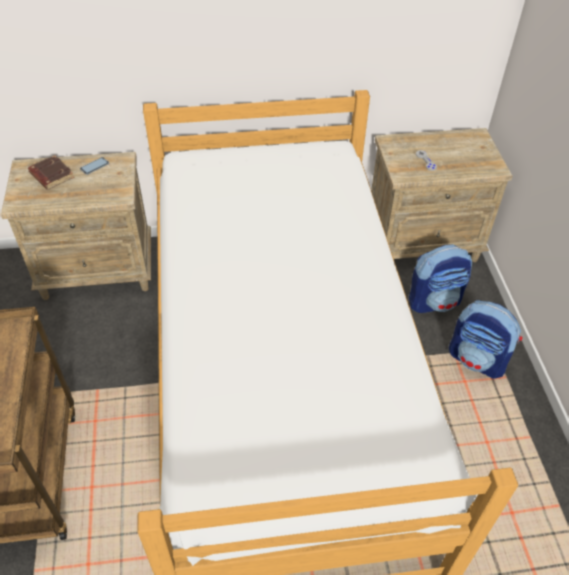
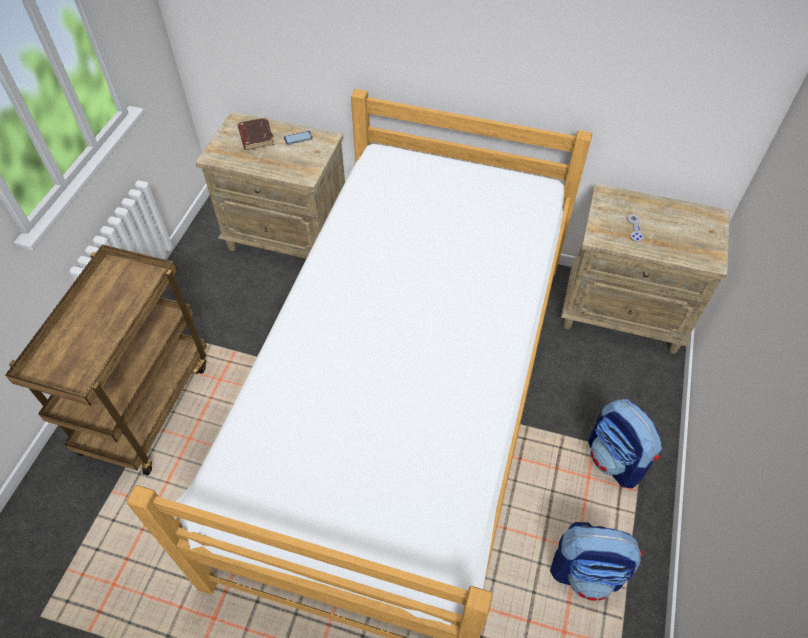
camera: 25 degrees right, 5 degrees up
(434, 301) = (603, 380): backpack -> backpack (587, 571)

